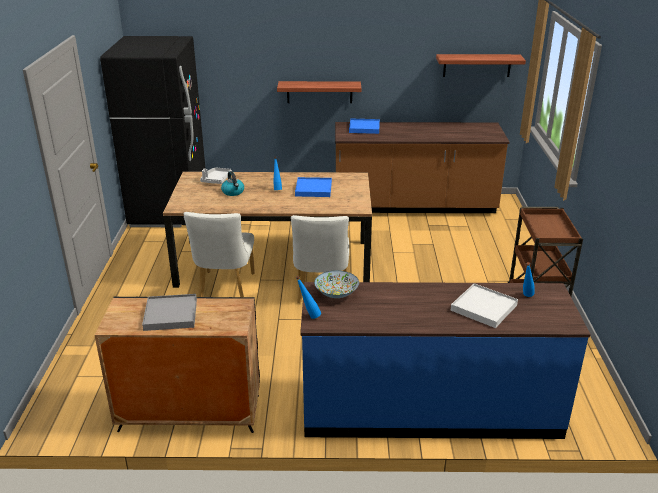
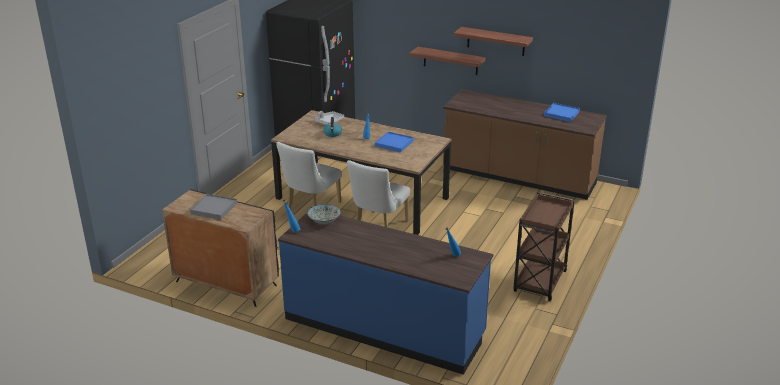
camera: 25 degrees right, 0 degrees up
(364, 128) = (479, 99): blue tray -> blue tray (561, 114)
(477, 65) = (589, 59): shelf -> shelf (496, 41)
(483, 308) = (413, 255): white tray -> none

